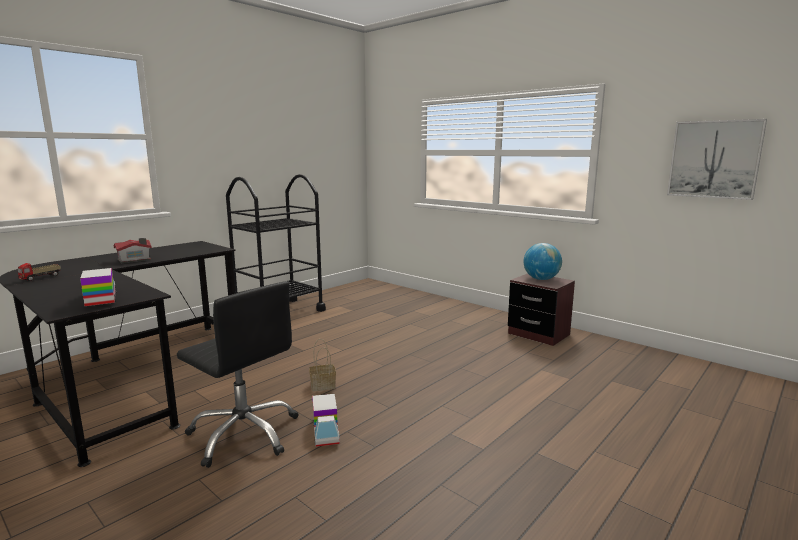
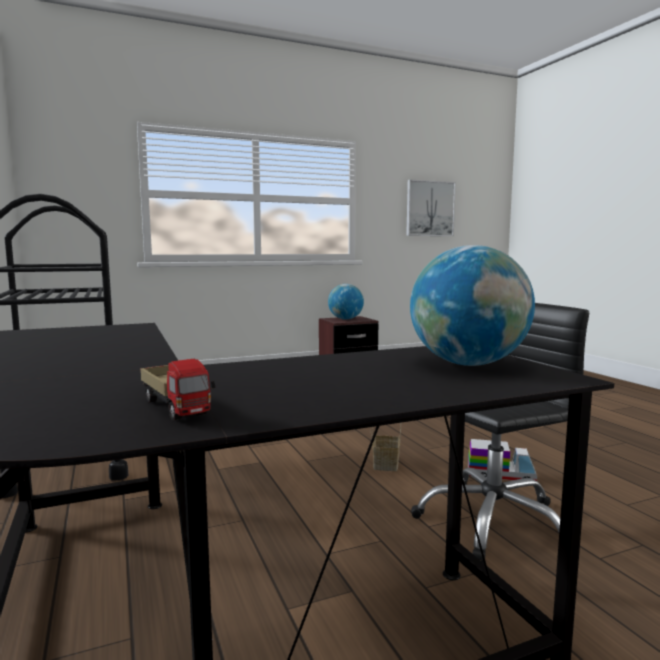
camera: 65 degrees left, 5 degrees down
(101, 299) = (468, 364): toy truck -> globe
(135, 260) = (113, 355): toy house -> none

